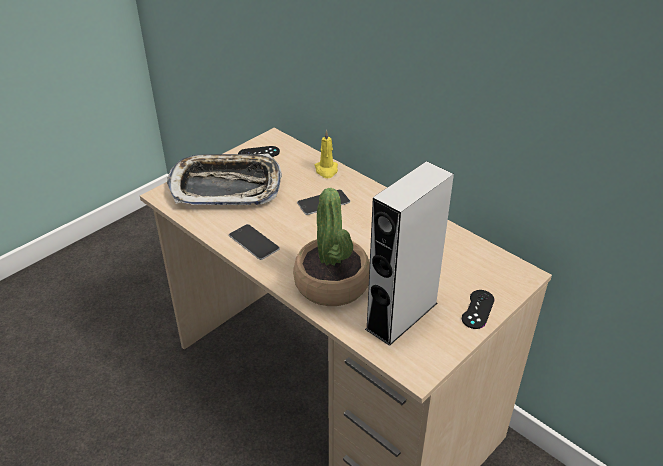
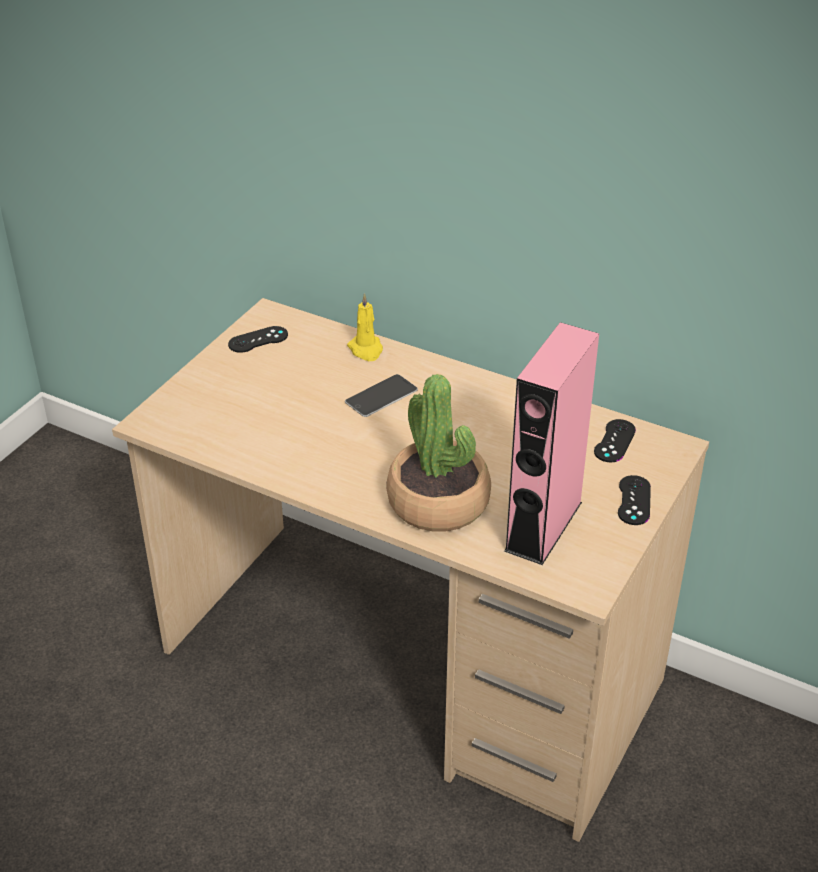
camera: 15 degrees left, 0 degrees up
(226, 186) = (233, 396): tray -> none
(254, 242) = (309, 466): phone -> none
(401, 316) = (543, 526): grey speaker -> pink speaker
(478, 262) = (614, 441): none -> black game controller

